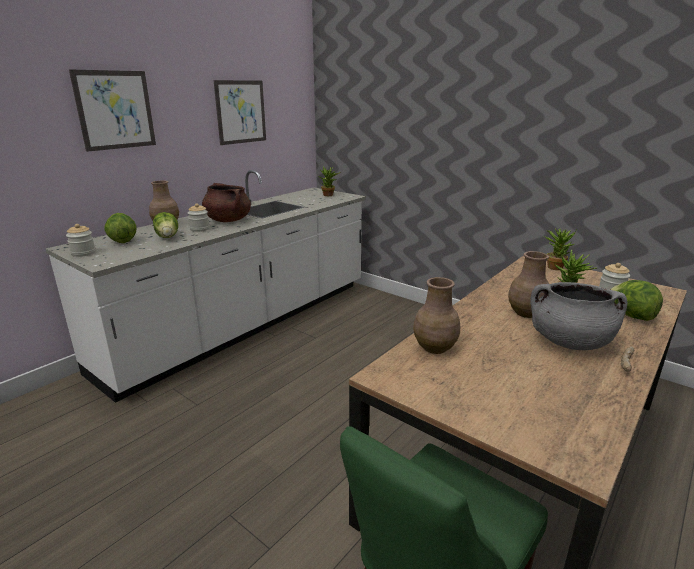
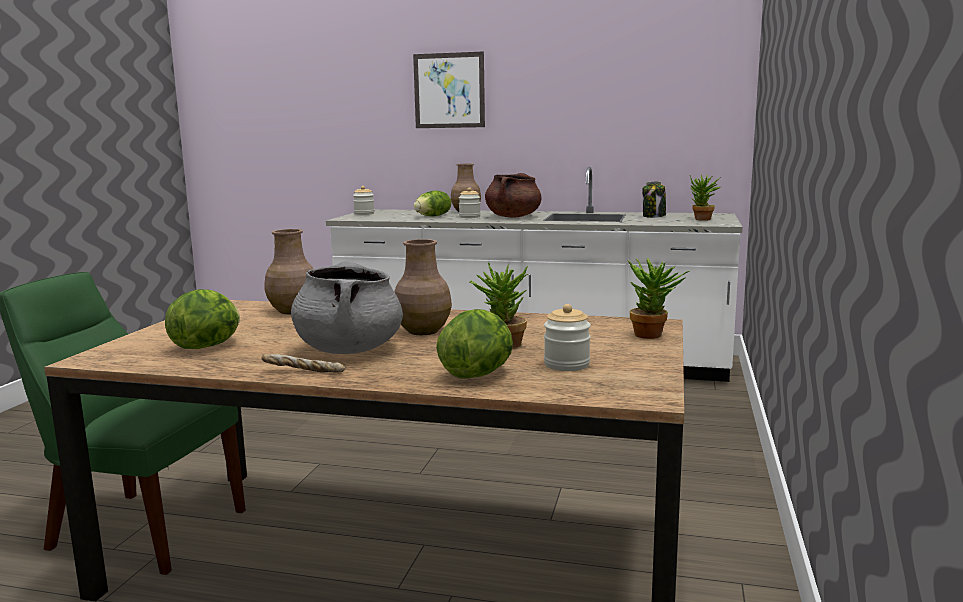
camera: 65 degrees right, 10 degrees down
(122, 241) = (404, 213): lettuce -> lettuce (208, 346)
(241, 112) = (606, 94): picture -> none
(296, 198) = (654, 216): none -> jar

